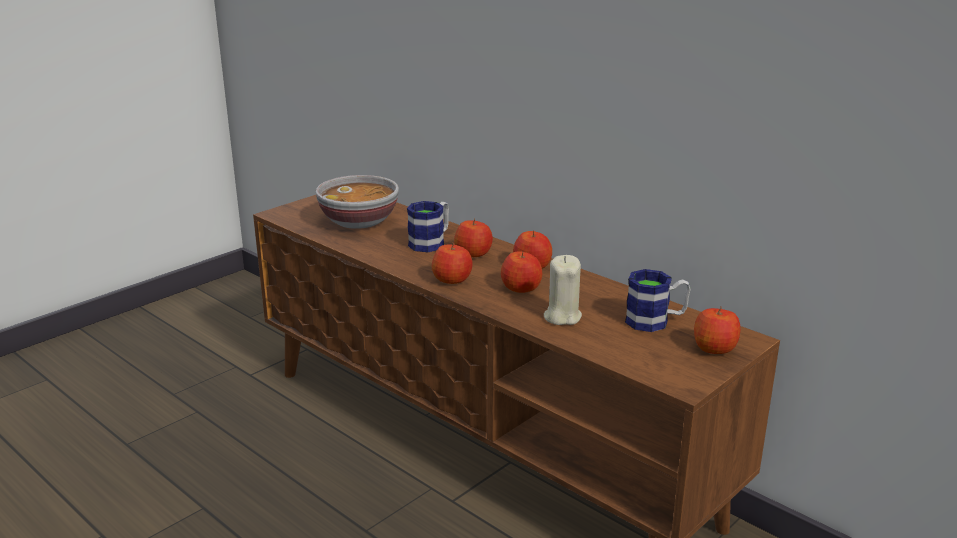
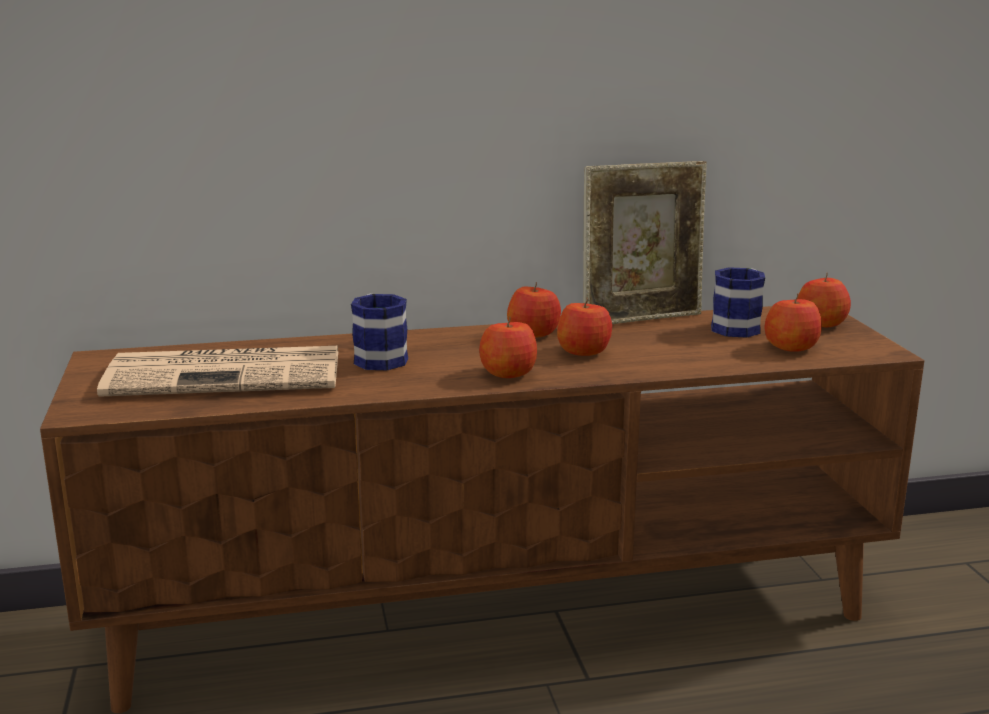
camera: 55 degrees left, 5 degrees down
(360, 221) = (229, 374): bowl -> newspaper
(473, 253) = (451, 347): apple -> apple (791, 347)
(562, 317) = (680, 354): beige candle -> none
(615, 287) = (641, 319): none -> picture frame

